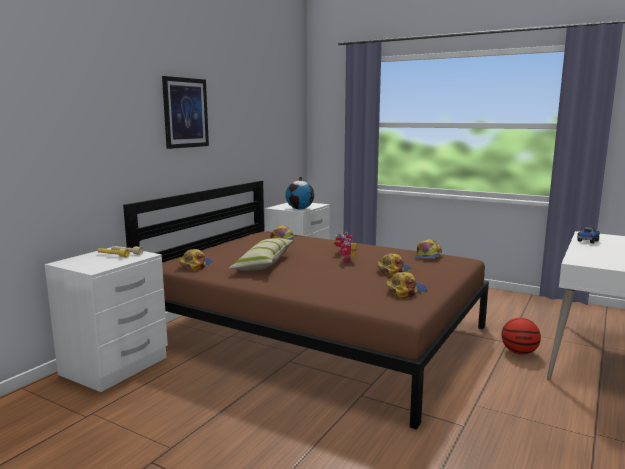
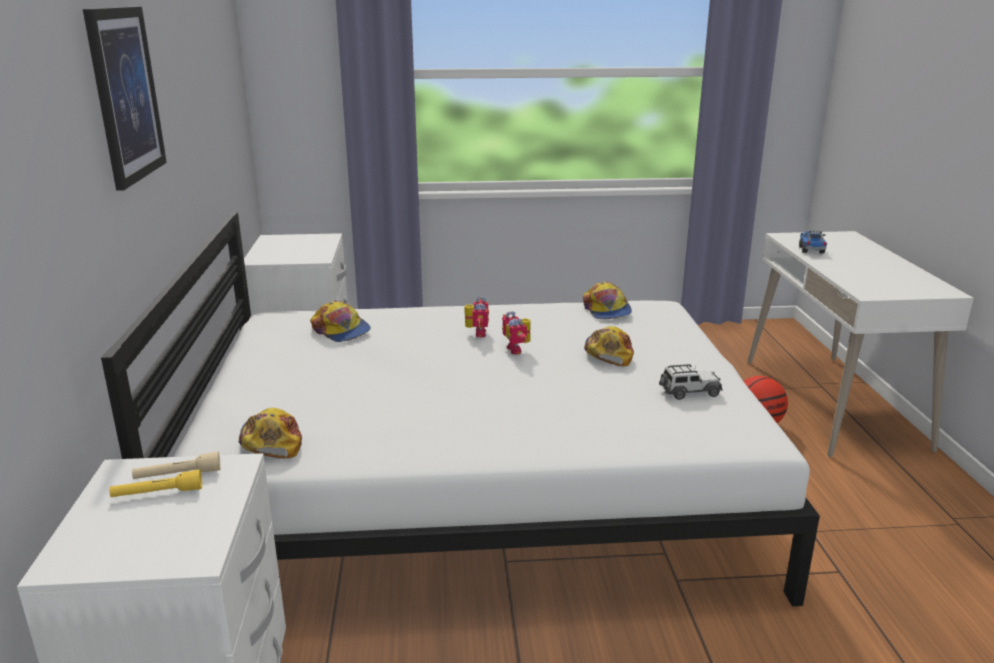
camera: 35 degrees left, 10 degrees up
(264, 263) = (394, 397): pillow -> none
(300, 209) = (312, 255): globe -> none
(315, 332) = (475, 486): brown bed -> white bed
(405, 290) = (689, 392): cap -> toy car

